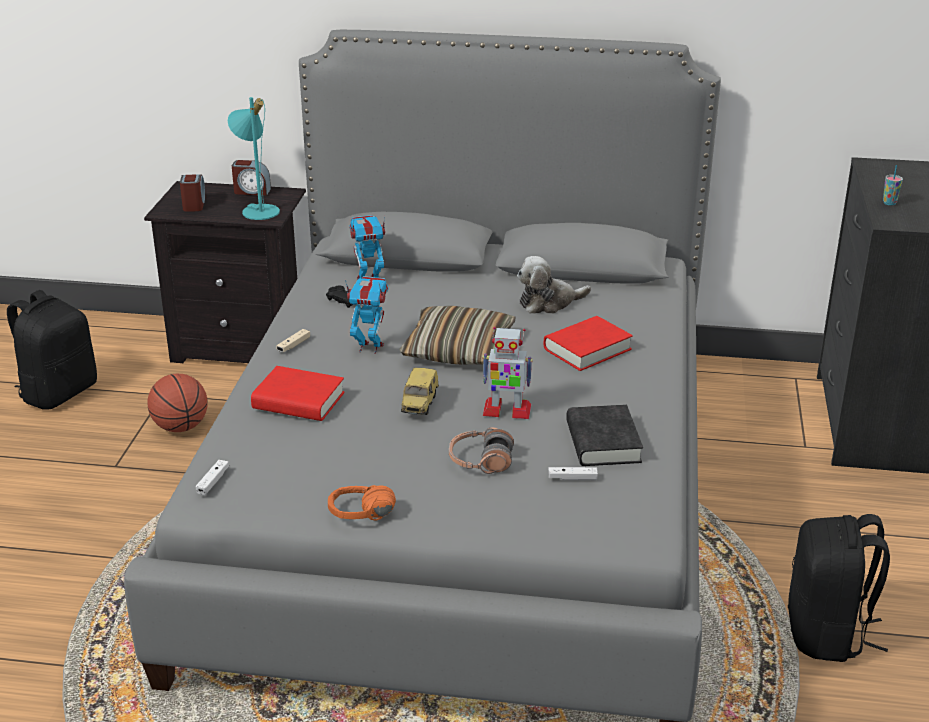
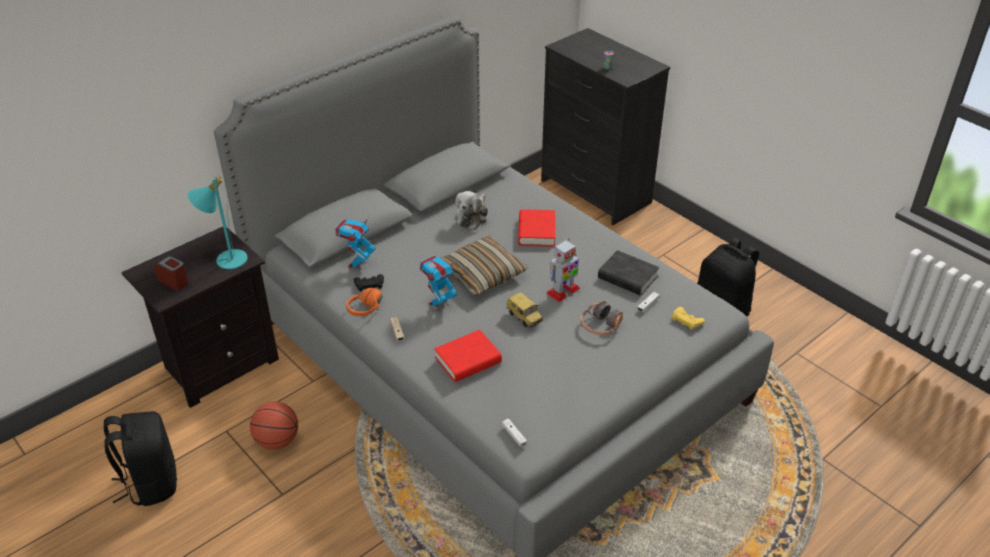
camera: 50 degrees left, 10 degrees up
(252, 191) = (193, 248): alarm clock -> none
(362, 520) = (611, 395): orange headphones -> orange headphones (370, 311)
(586, 520) = (687, 320): none -> yellow game controller

